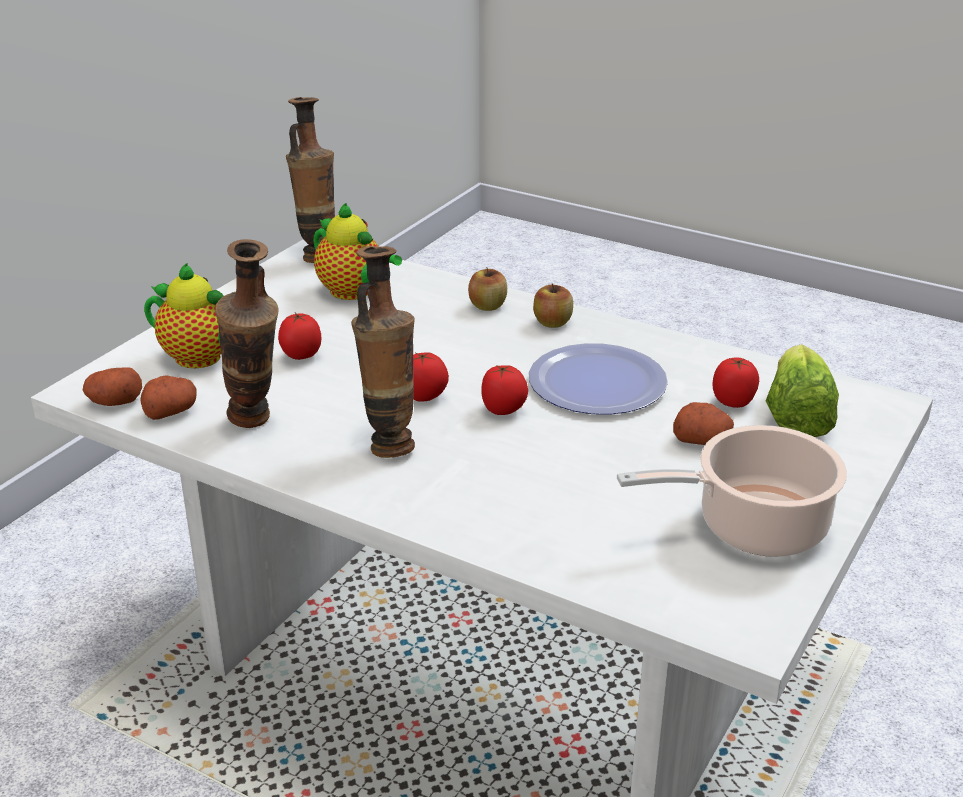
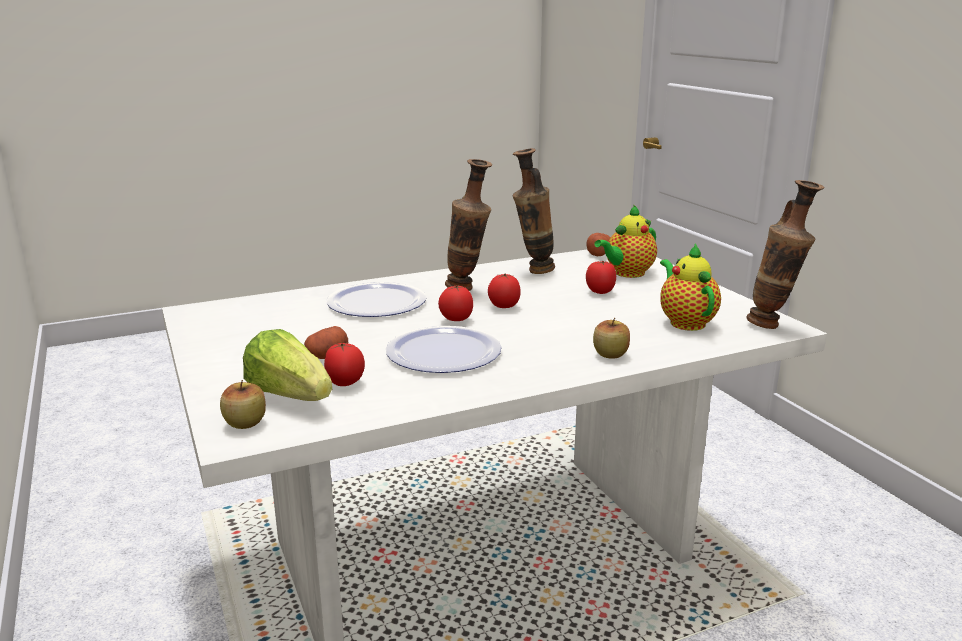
camera: 125 degrees right, 10 degrees down
(171, 411) = (572, 260): potato -> none
(354, 292) = (685, 322): teapot -> teapot turned 90 degrees clockwise
(518, 489) = (376, 302): none -> plate
(552, 322) = (551, 367): apple -> apple (245, 423)
(753, 527) = (238, 338): cooking pot -> none

